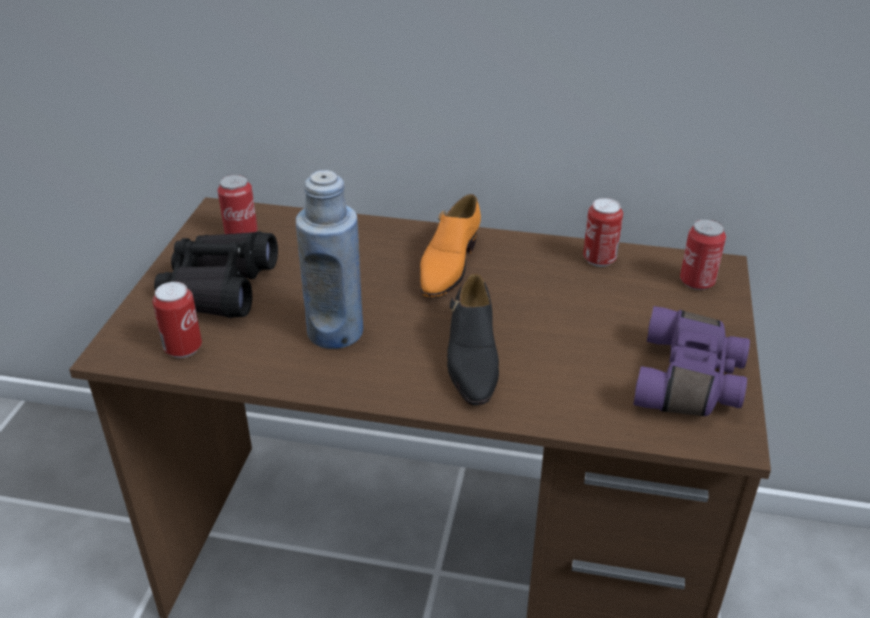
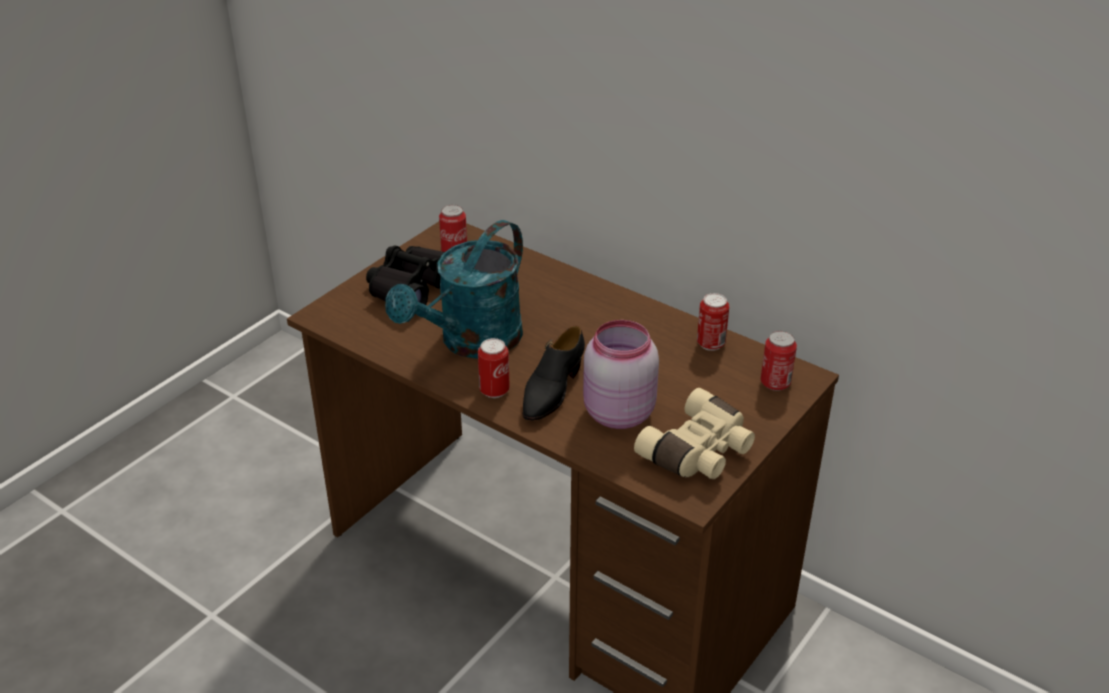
camera: 25 degrees right, 0 degrees up
(183, 349) = (364, 325): can -> can (494, 391)
(335, 332) = (471, 342): blue bottle -> turquoise watering can
(448, 265) = (588, 316): orange shoe -> none
(565, 364) = (616, 413): none -> pink jar
(691, 381) = (699, 452): purple binoculars -> beige binoculars

